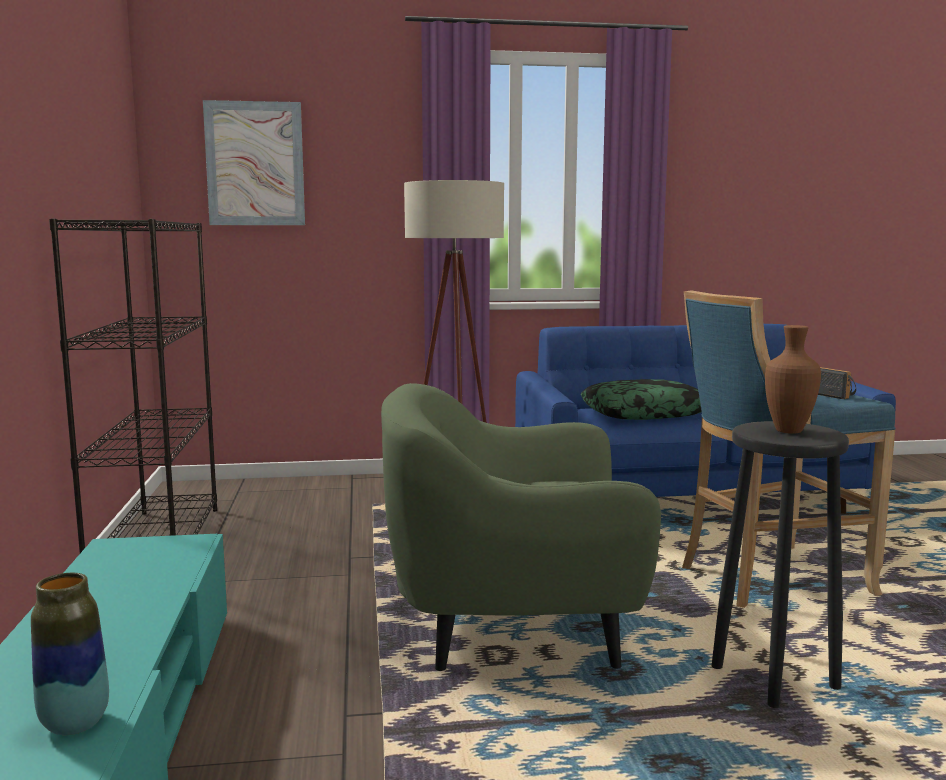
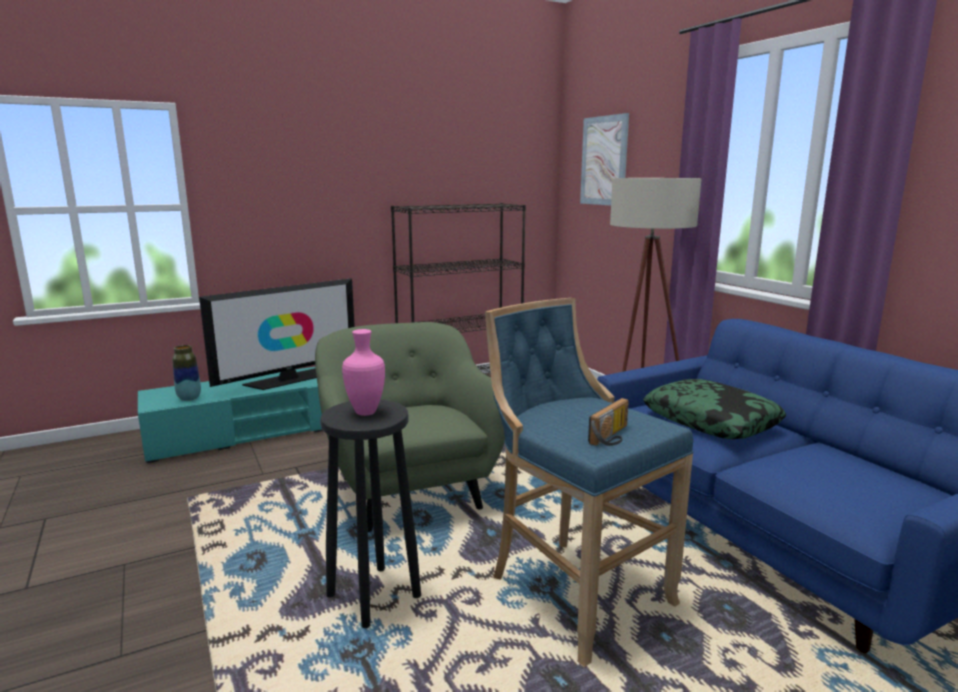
camera: 70 degrees right, 5 degrees up
(112, 605) = (288, 379): none -> television
(787, 431) = (367, 412): brown vase -> pink vase

